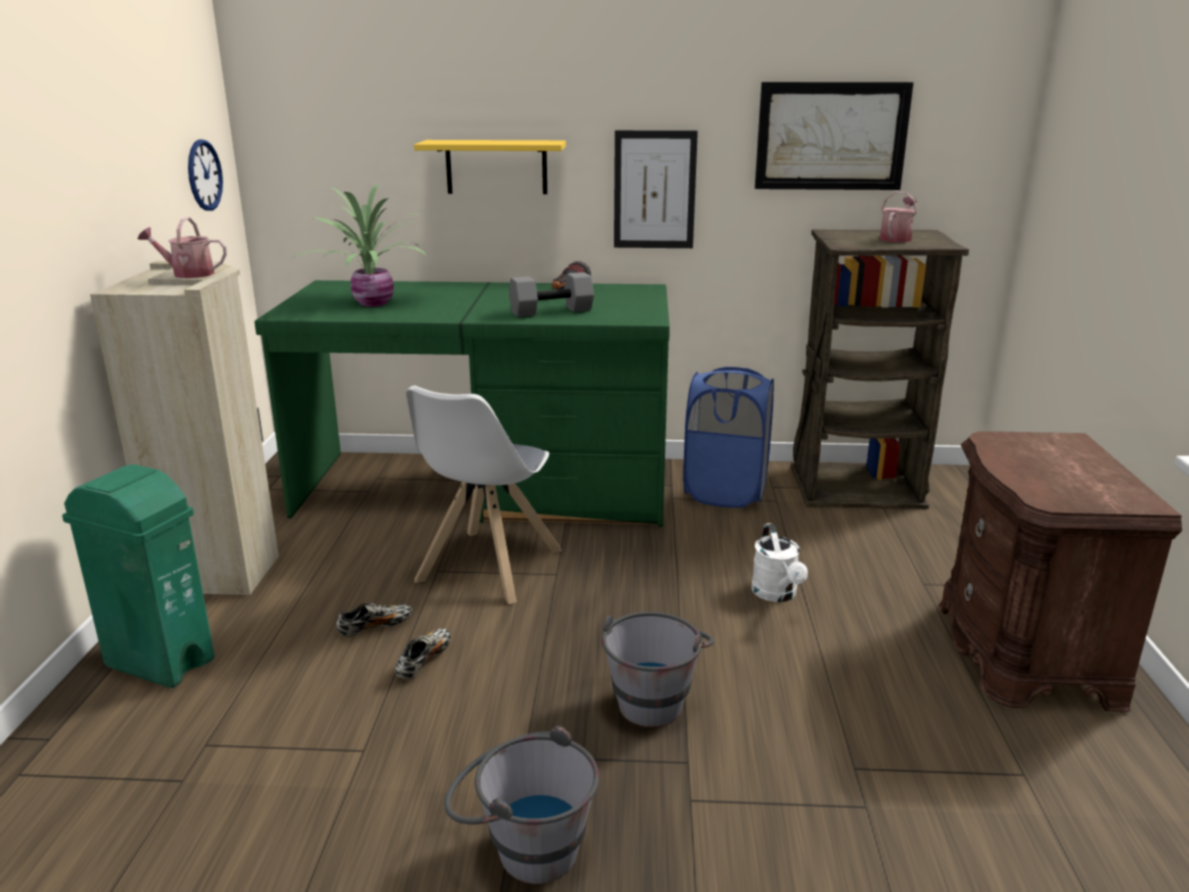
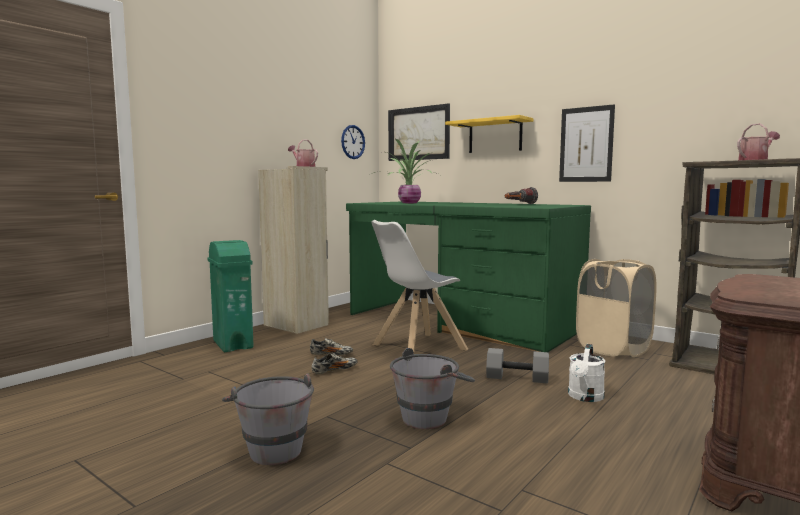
camera: 35 degrees right, 15 degrees down
(552, 311) = (493, 205): grey dumbbell -> grey dumbbell (517, 378)
(725, 492) = (613, 349): blue laundry basket -> beige laundry basket
(831, 136) = (714, 99): picture -> picture (418, 133)

